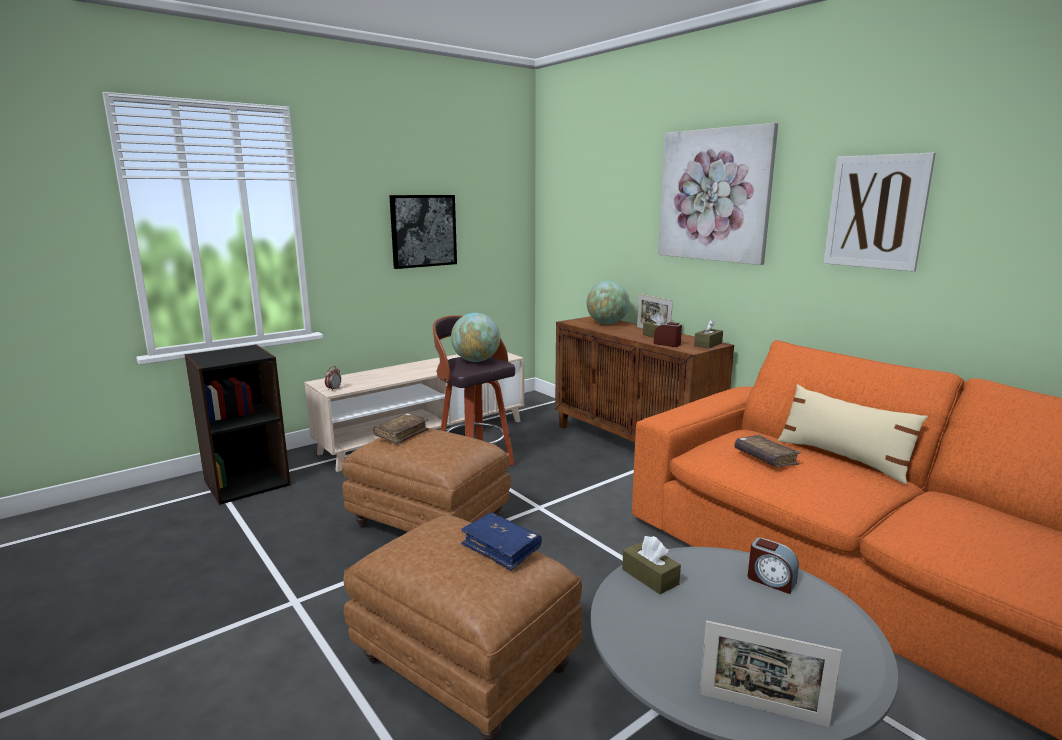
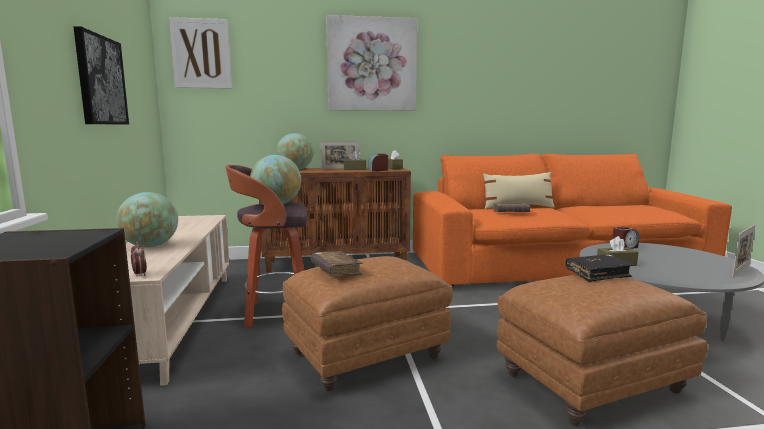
camera: 60 degrees left, 5 degrees down
(399, 371) = (150, 246): none -> globe
(501, 548) = (597, 274): blue book -> black book
(876, 212) = (479, 75): picture -> picture (201, 53)

